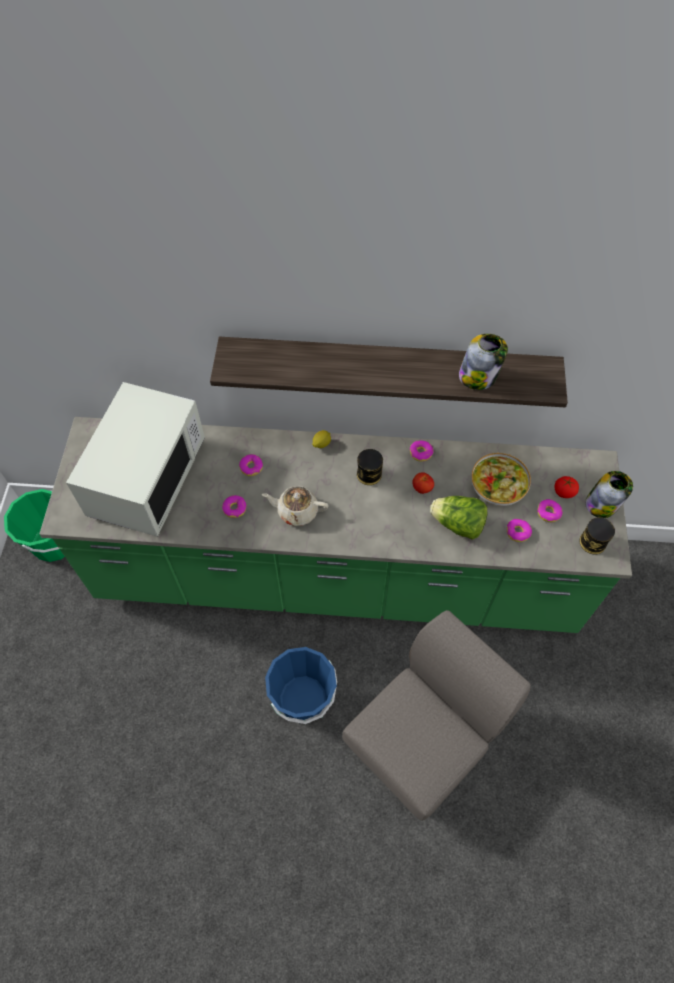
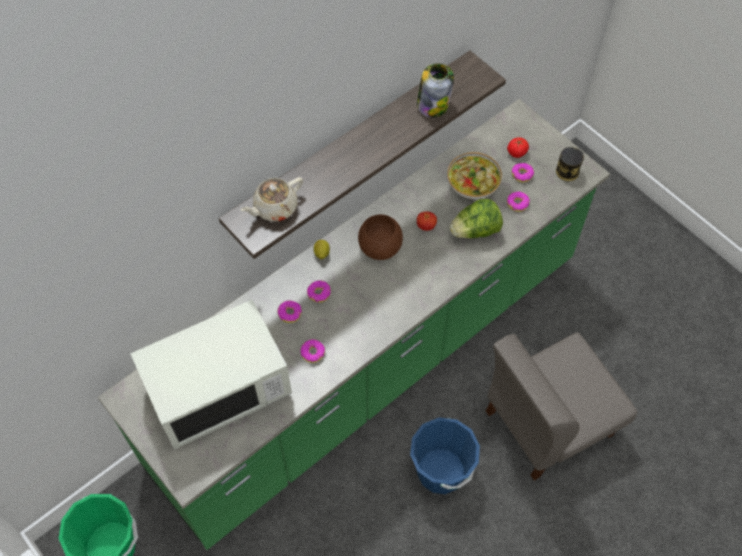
camera: 45 degrees left, 0 degrees up
(147, 478) = (219, 389): white microwave -> white microwave turned 90 degrees clockwise
(296, 511) = (359, 315): beige teapot -> beige teapot (274, 207)
(369, 474) = (380, 247): can -> brown bowl
(421, 453) = (398, 202): donut -> donut (319, 293)
(421, 742) = (547, 423): grey chair -> grey chair turned 120 degrees counterclockwise
(602, 504) = (547, 141): jar -> none

